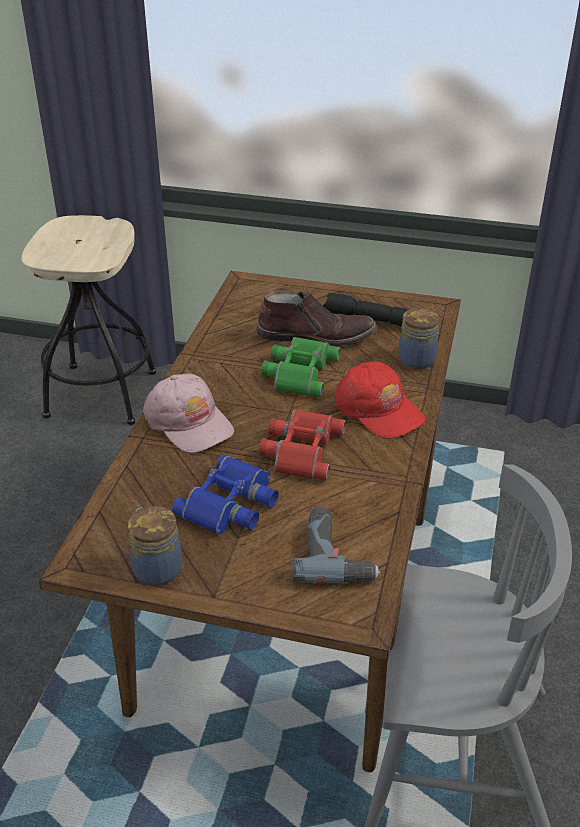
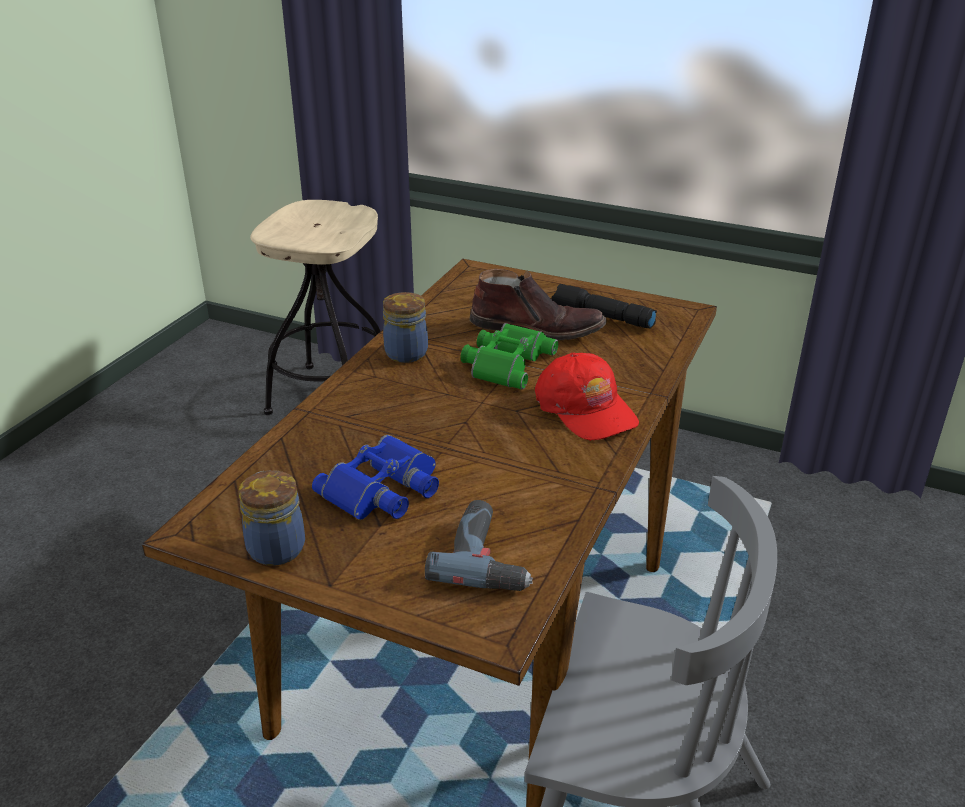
camera: 10 degrees right, 5 degrees down
(189, 422) = (365, 401): pink cap -> none
(300, 449) = (482, 441): red binoculars -> none
(416, 358) = (646, 361): jar -> jar (406, 352)

